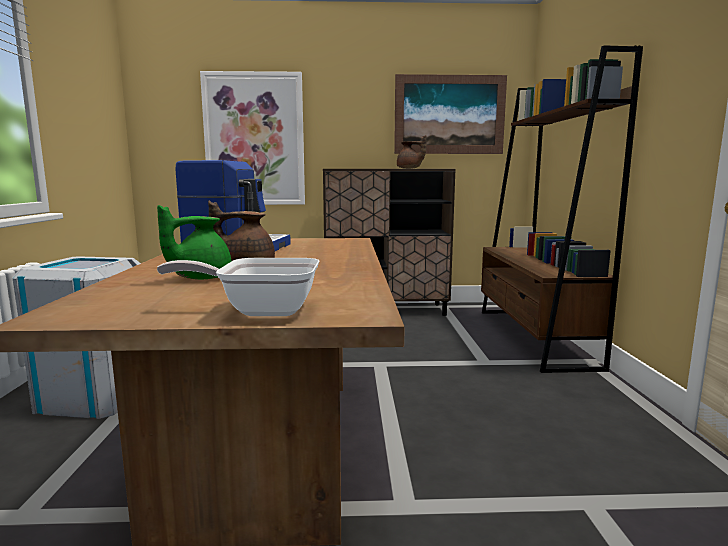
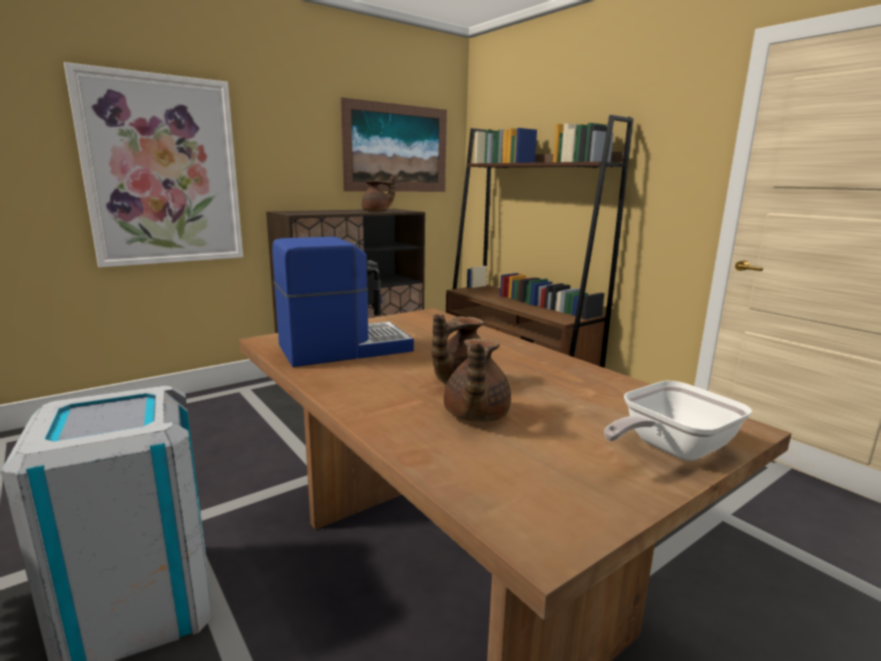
camera: 35 degrees left, 5 degrees up
(200, 278) = (475, 415): green teapot -> brown teapot

